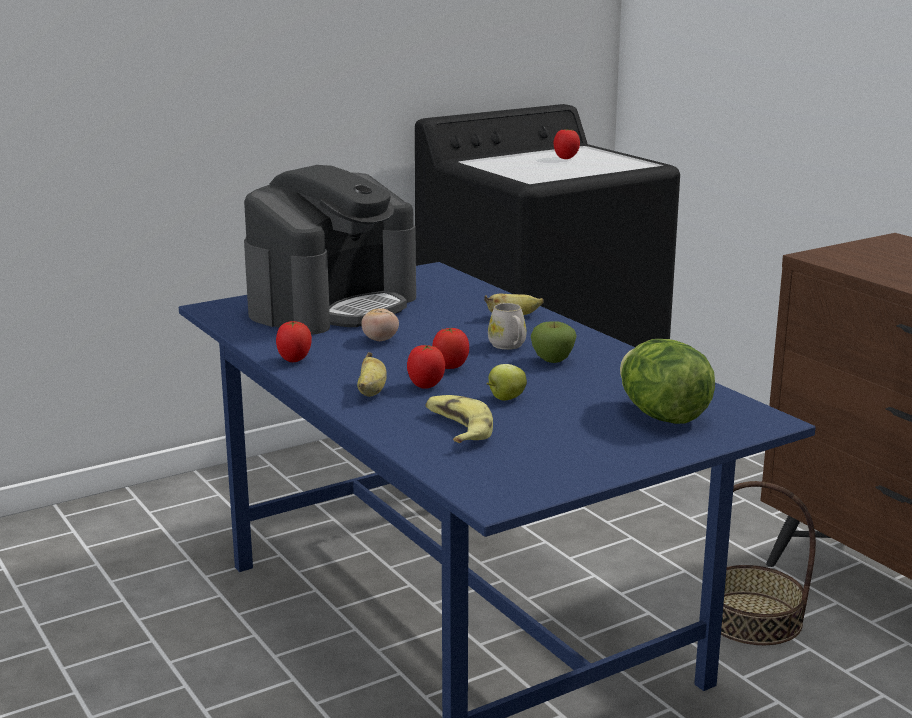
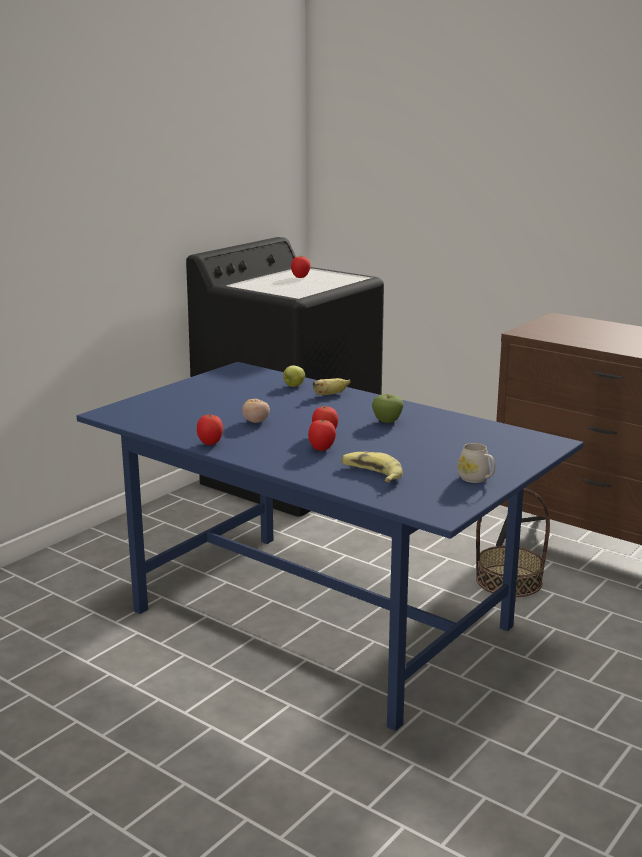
camera: 20 degrees left, 0 degrees up
(333, 306) = (195, 401): coffee machine -> none
(371, 392) = (288, 458): banana -> none
(505, 398) = (382, 450): apple -> apple (293, 386)
(509, 346) = (348, 415): white mug -> white mug (476, 479)
(662, 416) = (490, 448): lettuce -> none

